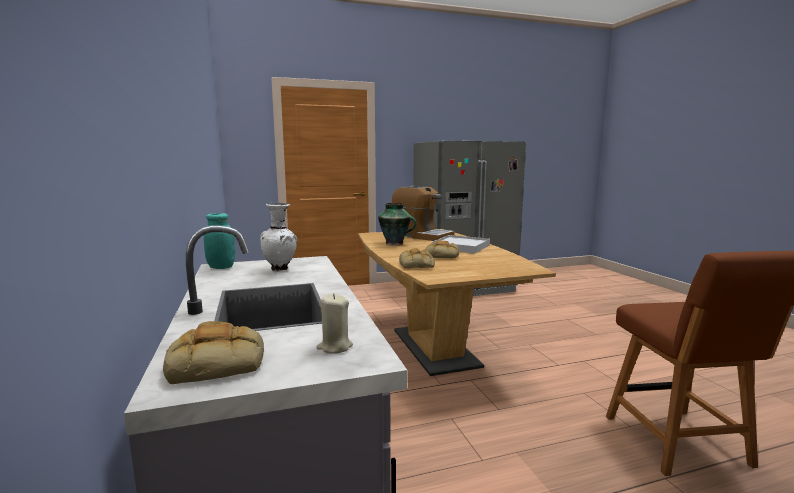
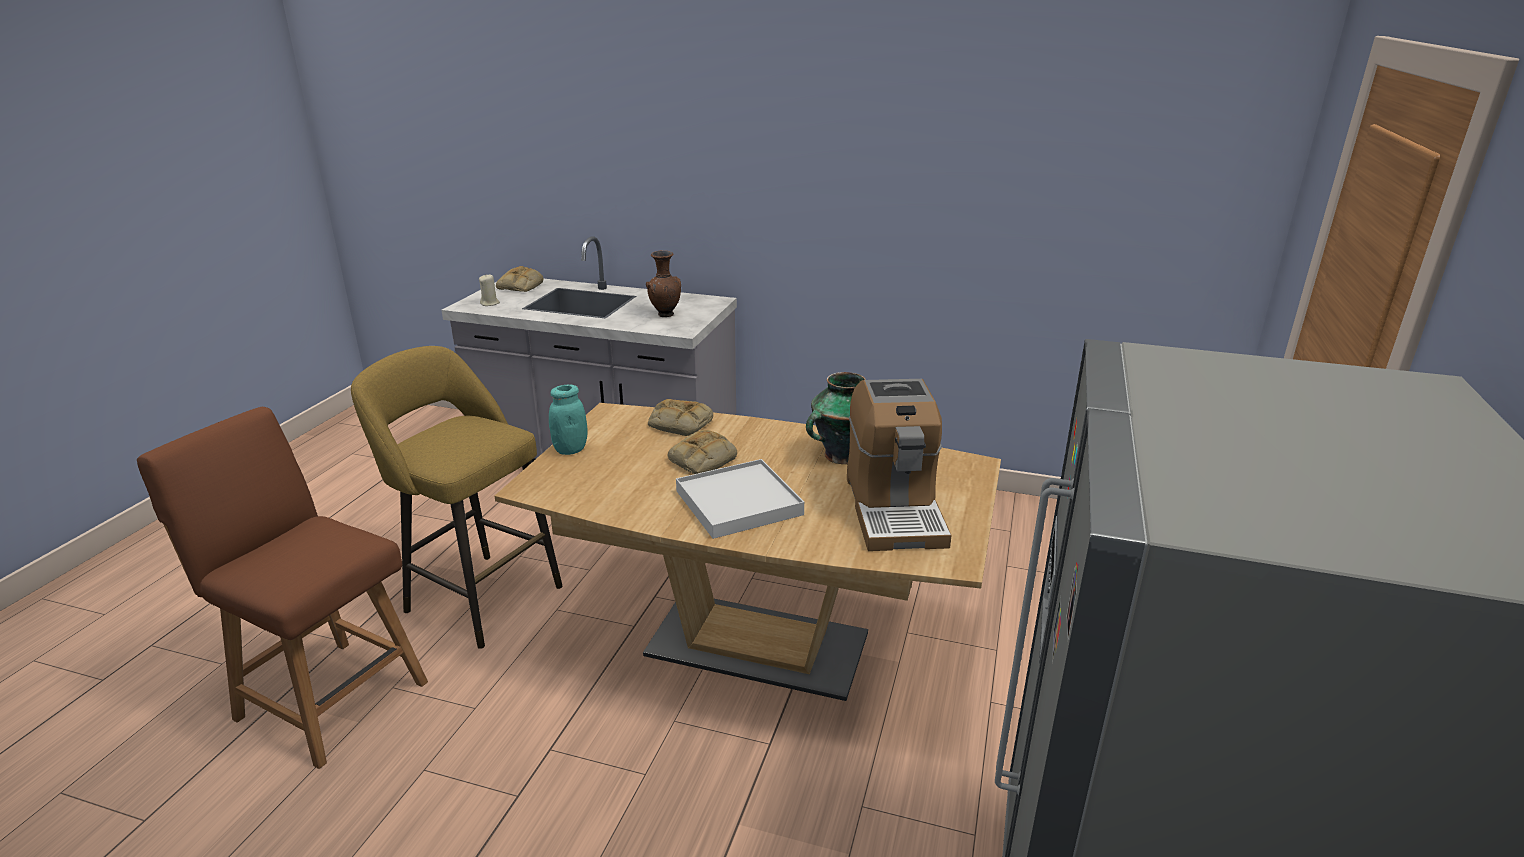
camera: 125 degrees right, 15 degrees up
(221, 267) = (710, 301): turquoise jar -> turquoise jar (570, 449)
(281, 269) = (665, 315): white vase -> brown vase
(422, 236) = (894, 509): coffee machine -> coffee machine turned 75 degrees counterclockwise
(540, 448) = (478, 596): none -> yellow stool

